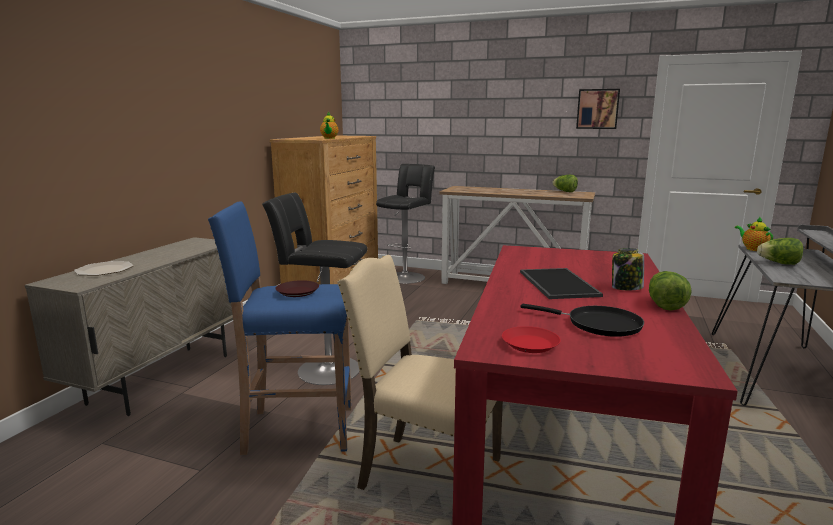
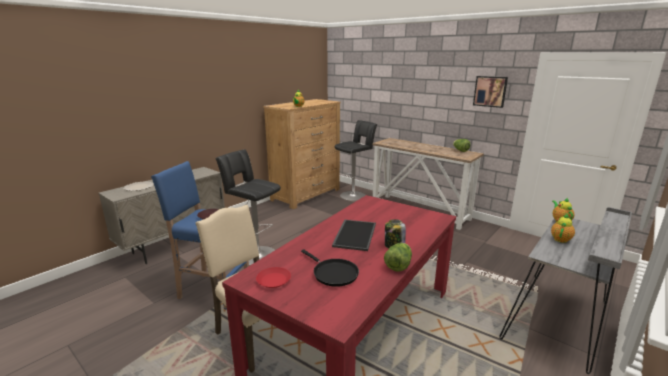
camera: 20 degrees right, 5 degrees up
(779, 263) = (561, 239): lettuce -> teapot

